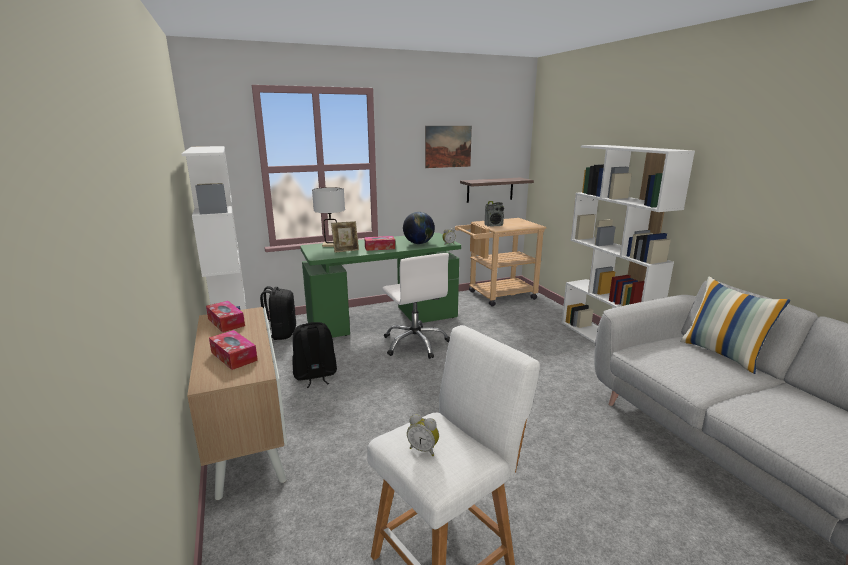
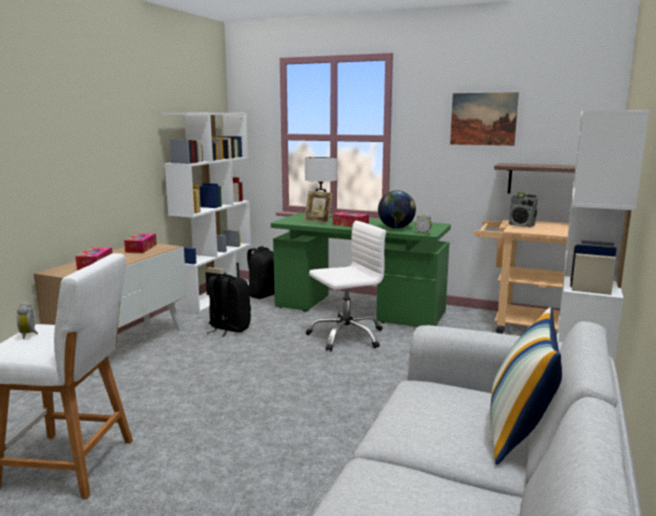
camera: 45 degrees right, 5 degrees down
(415, 343) = (346, 336): white office chair -> white office chair turned 135 degrees counterclockwise

